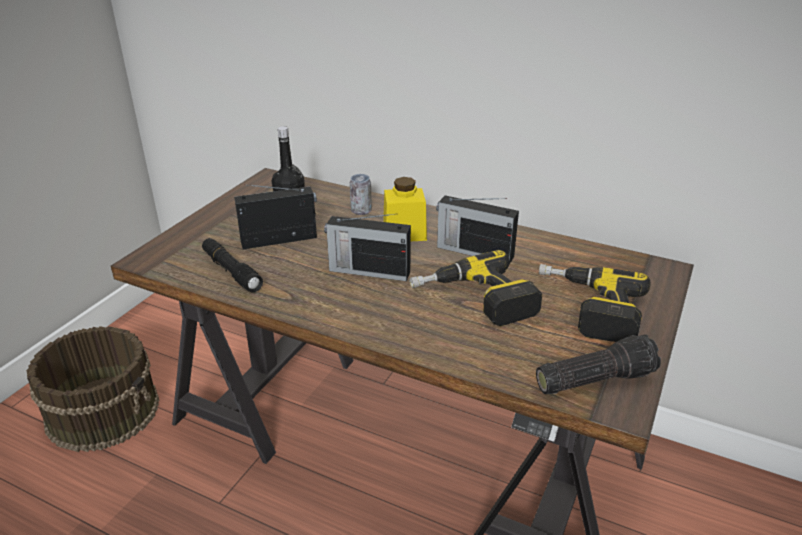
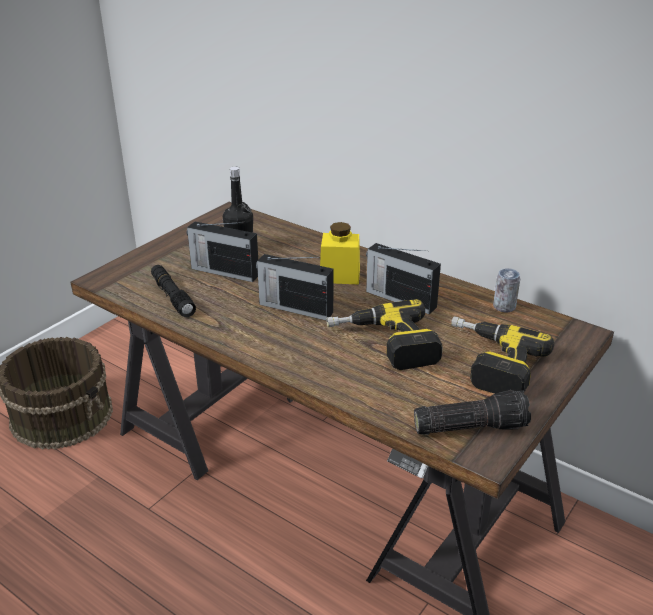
camera: 10 degrees right, 0 degrees up
(280, 239) = (224, 271): radio -> radio turned 150 degrees counterclockwise
(361, 210) = (306, 250): can -> can (504, 307)

